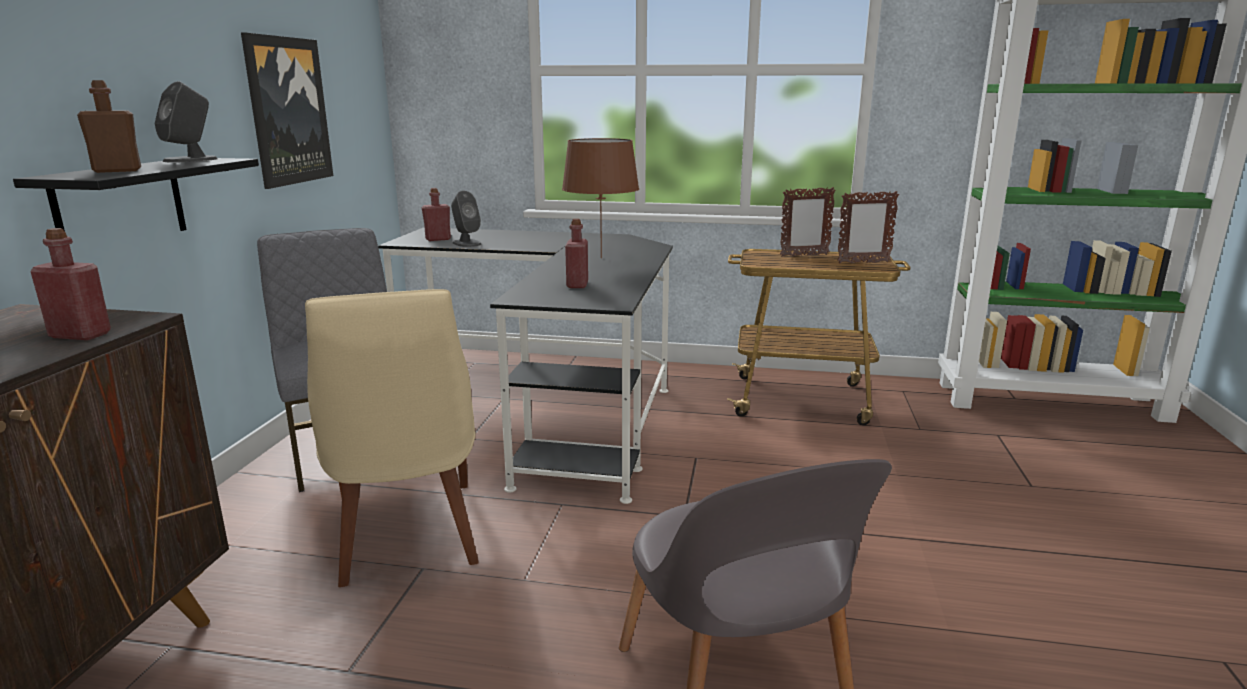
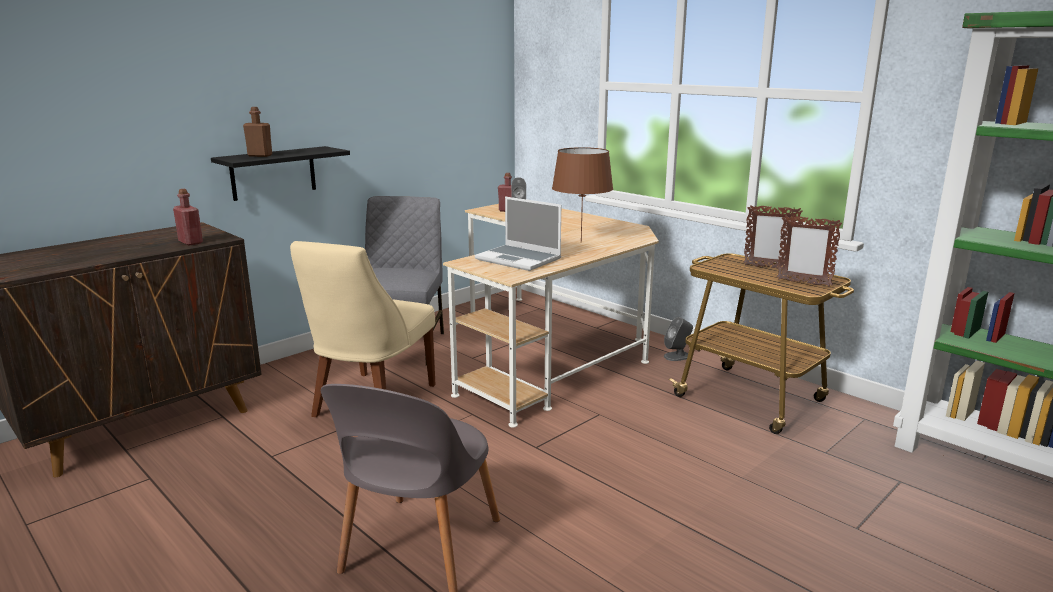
camera: 35 degrees right, 0 degrees up
(191, 160) = (316, 149): grey speaker -> grey speaker (677, 356)
(287, 111) = (410, 115): picture -> none
(552, 404) = (552, 350): black desk -> beige desk
(577, 285) = (519, 259): red bottle -> laptop

